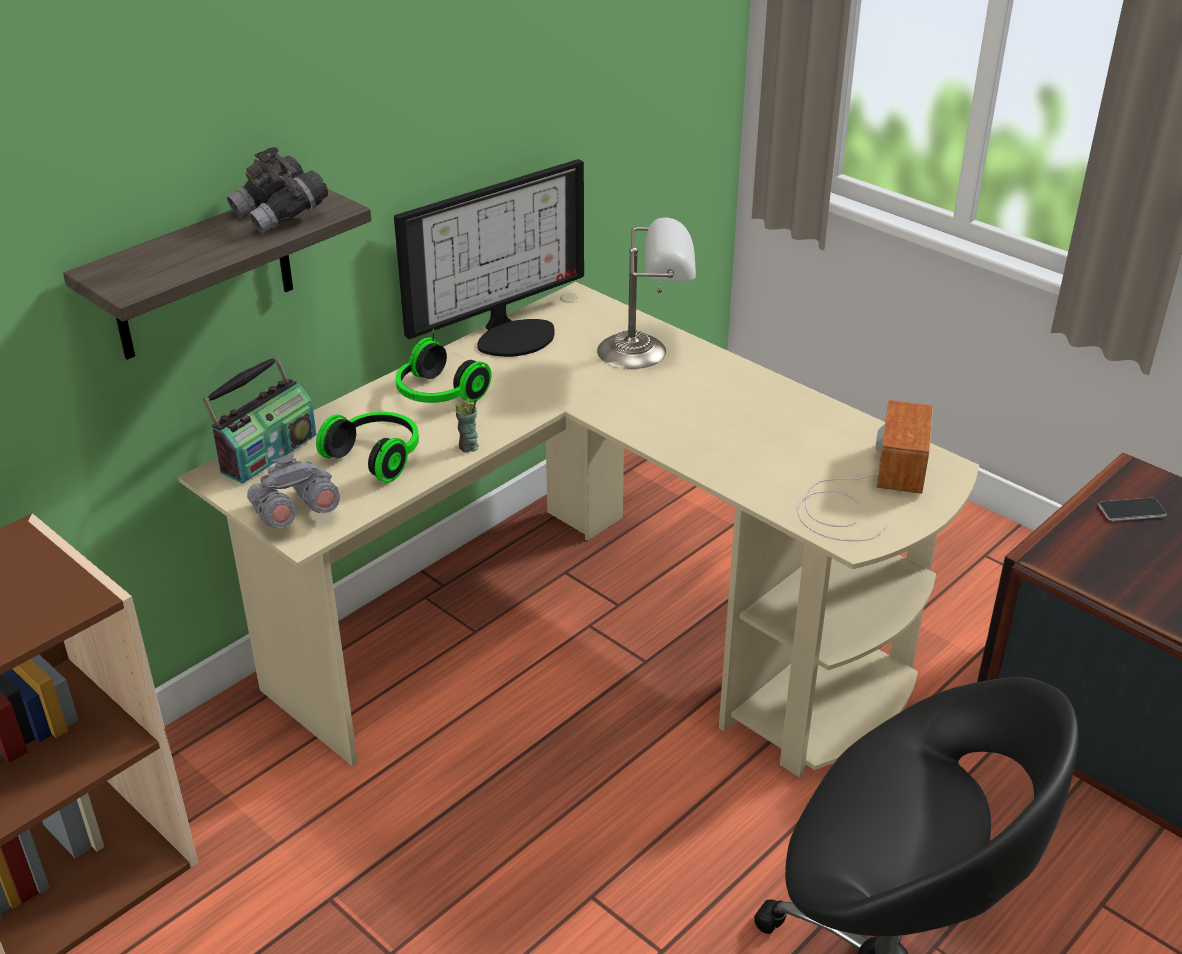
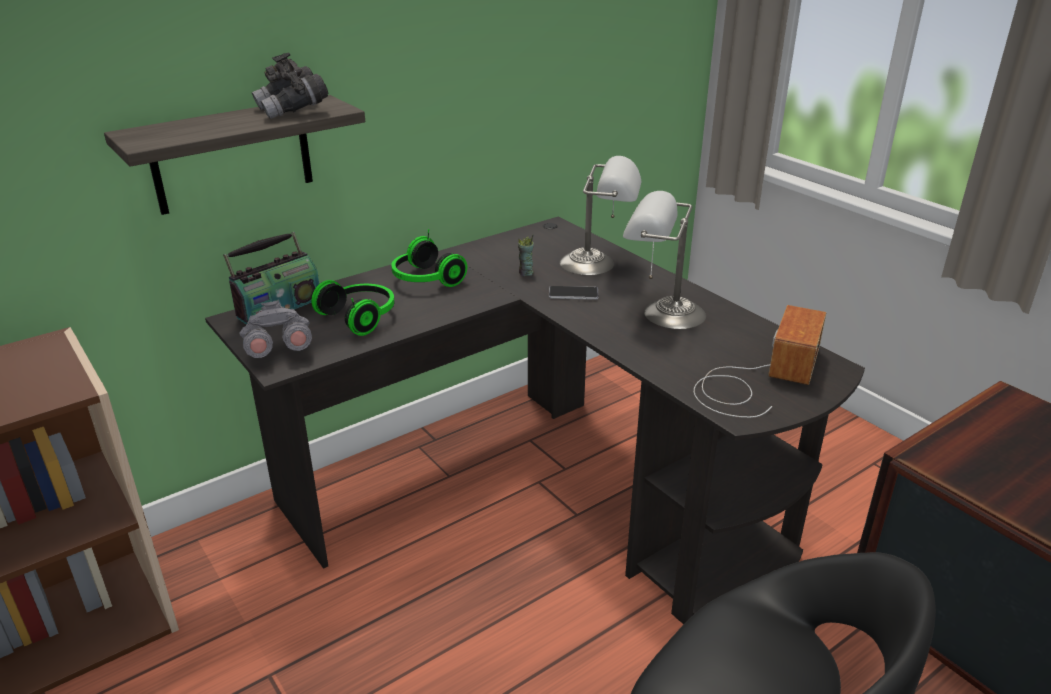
camera: 10 degrees right, 5 degrees down
(468, 447) = (434, 317): cup -> cup (525, 273)
(512, 334) = (498, 245): monitor -> none
(590, 636) = (537, 489): beige desk -> black desk
(738, 414) = (661, 312): none -> white table lamp
(1132, 511) = (1006, 427): phone -> phone (573, 294)

